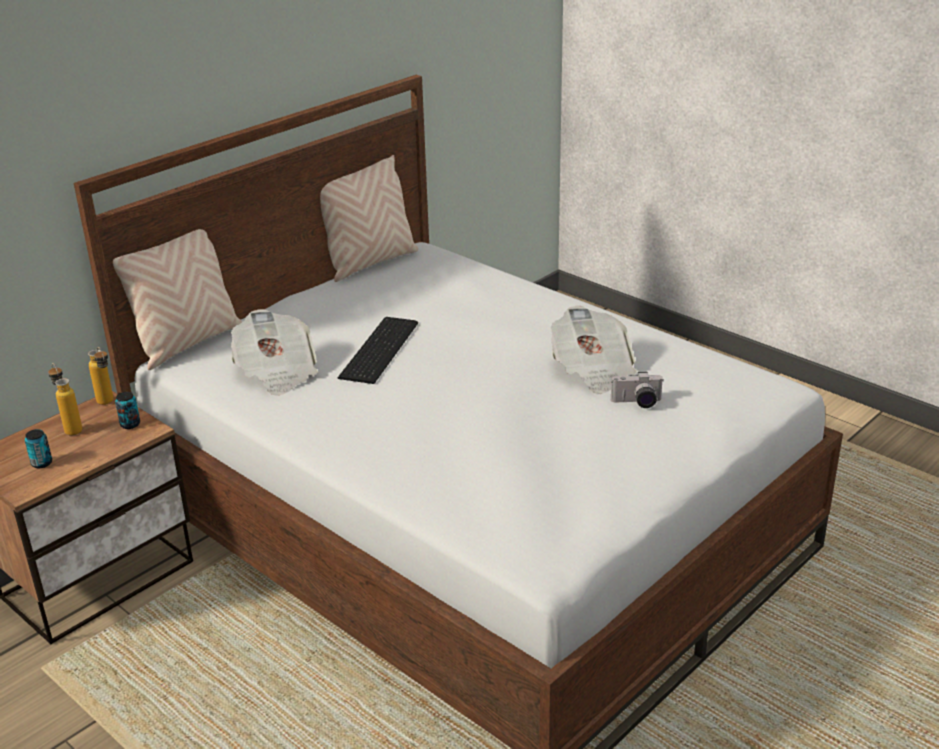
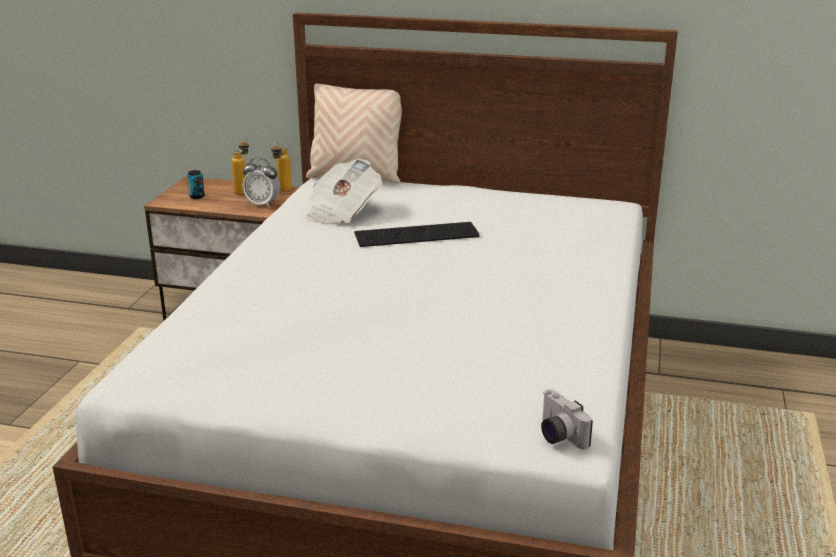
camera: 60 degrees right, 5 degrees down
(130, 424) = (262, 204): can -> alarm clock
(370, 263) = (562, 195): beige pillow -> none
(592, 370) = (484, 329): newspaper -> none
(637, 403) = (445, 365): camera -> camera (557, 435)

